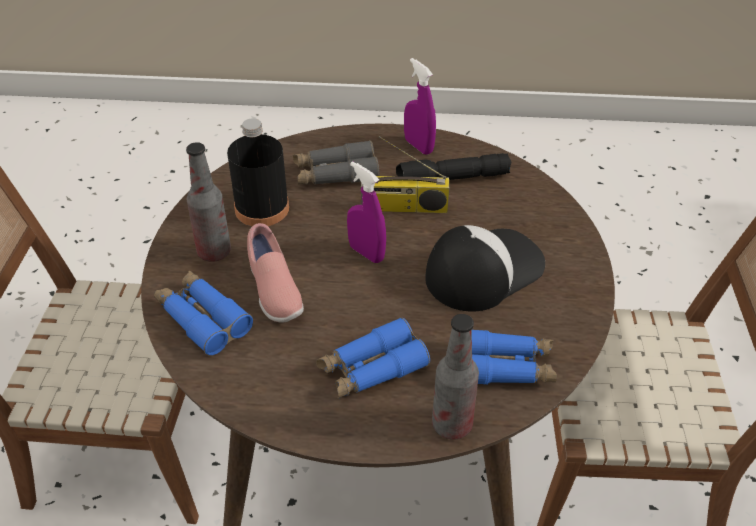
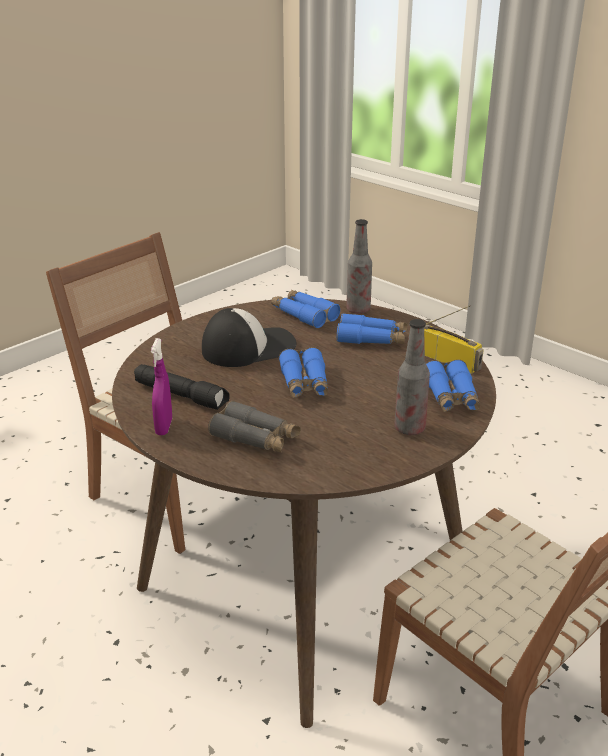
camera: 140 degrees left, 15 degrees down
(262, 208) = (343, 440): black bottle -> none
(273, 291) = (390, 391): pink shoe -> none
(366, 253) = (304, 383): purple spray bottle -> blue binoculars
(404, 207) = (242, 395): radio -> radio (448, 360)
(483, 270) = (248, 347): cap -> cap turned 150 degrees clockwise

